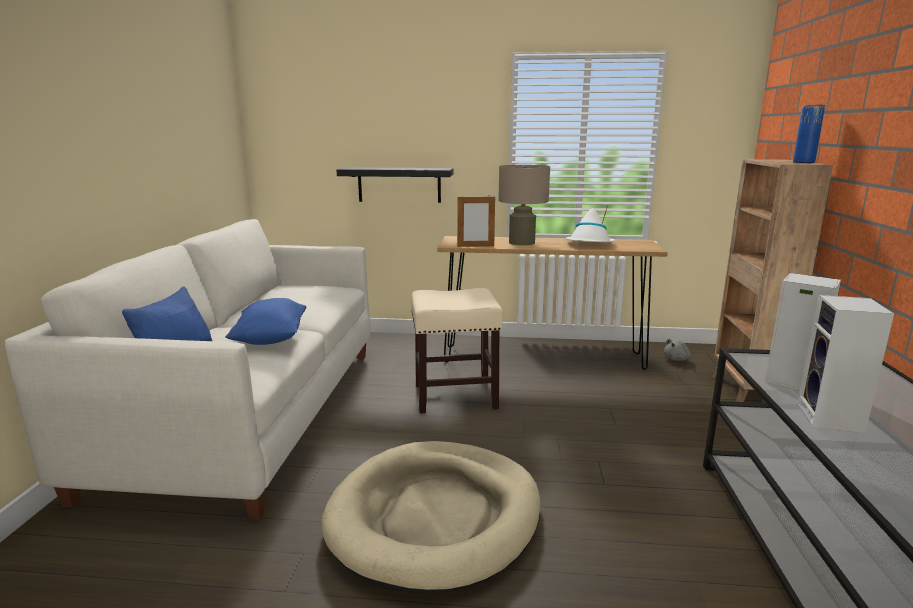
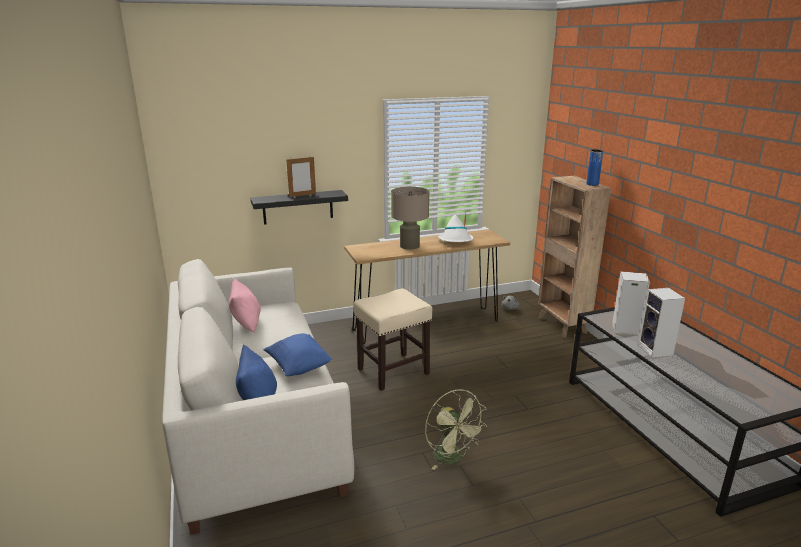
camera: 25 degrees left, 5 degrees up
(279, 295) = (246, 323): none -> pink pillow
(435, 517) = (452, 458): beige dog bed -> green fan
(475, 246) = (383, 255): picture frame -> picture frame (302, 195)

